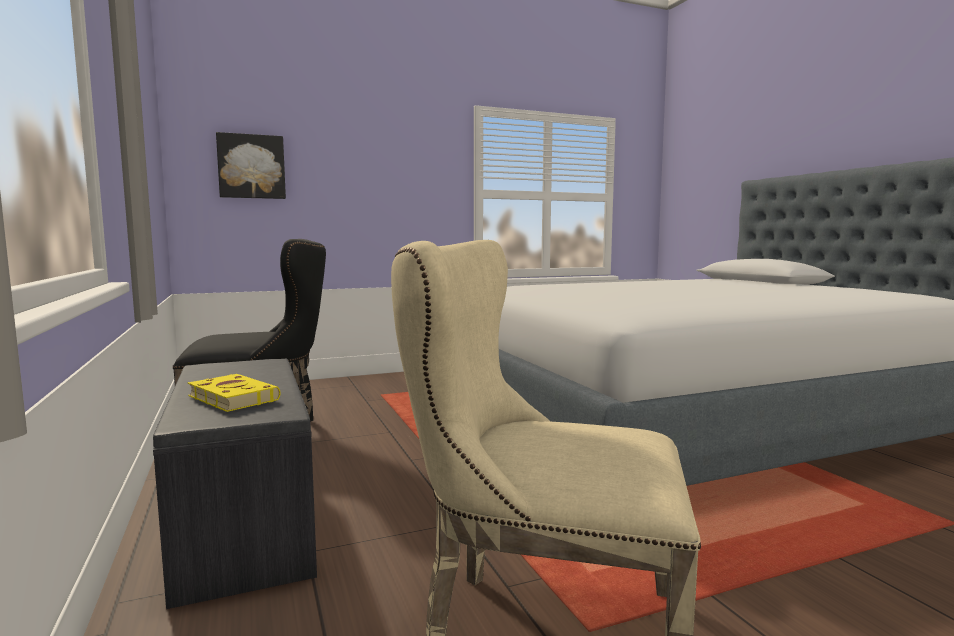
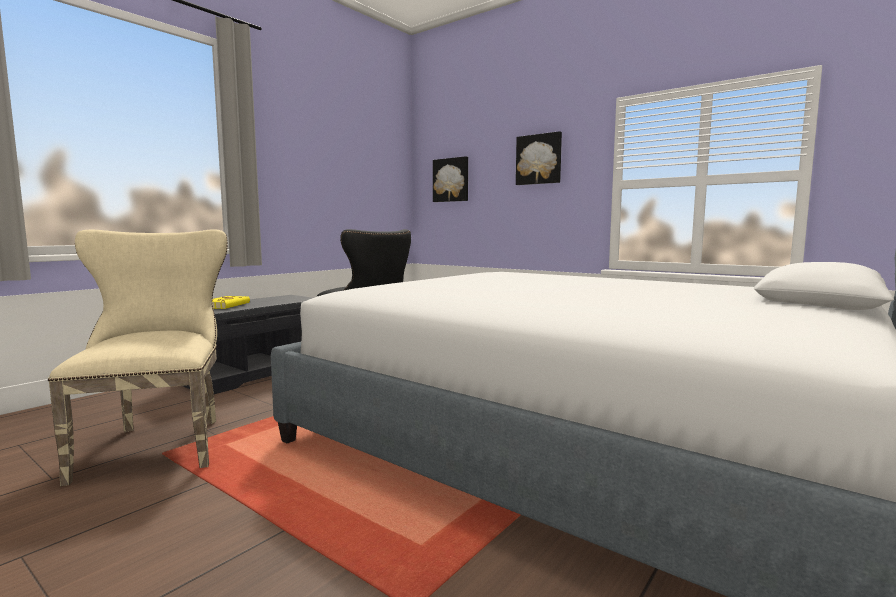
camera: 60 degrees right, 0 degrees up
(391, 156) = (539, 159): none -> picture

